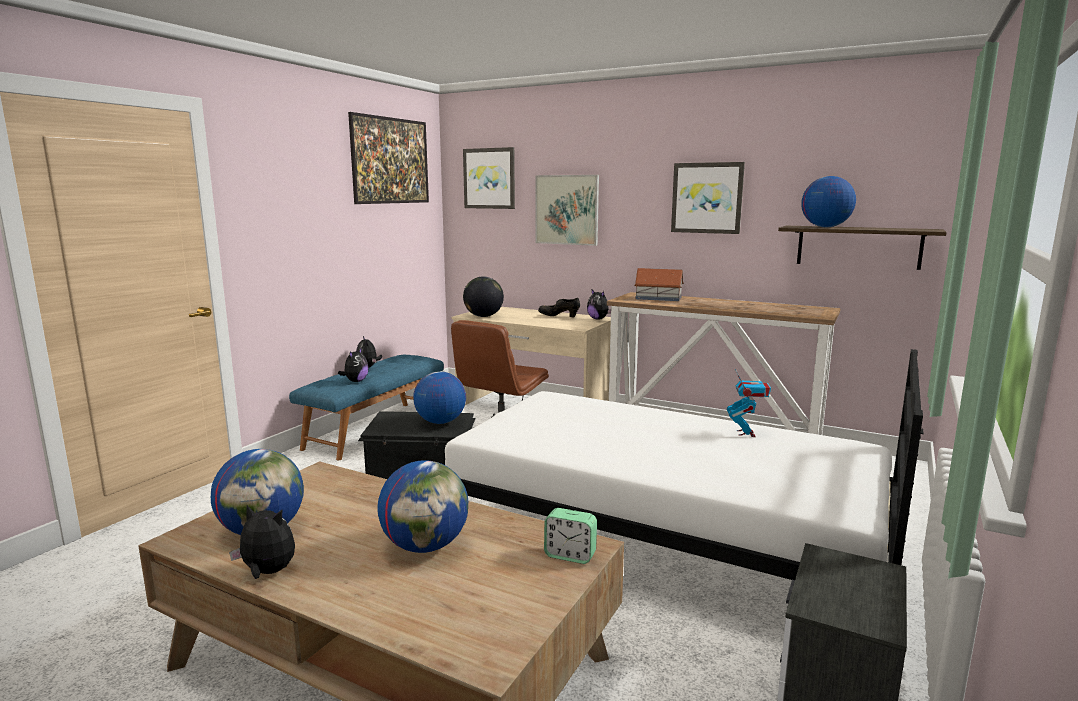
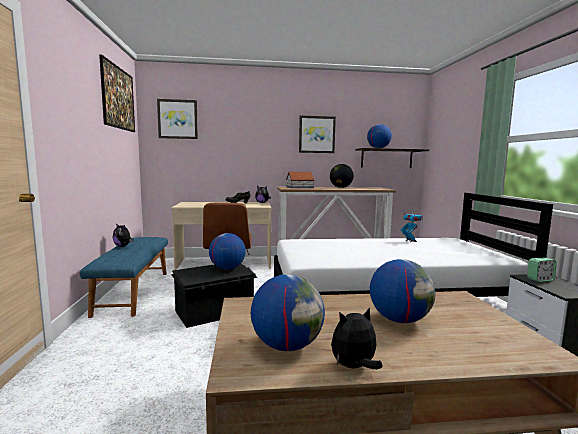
camera: 35 degrees left, 5 degrees down
(356, 381) = (131, 254): plush toy -> none
(483, 316) = (193, 206): globe -> globe (341, 187)
(567, 210) = (234, 140): picture -> none
(570, 555) = (464, 302): alarm clock -> alarm clock (540, 279)

